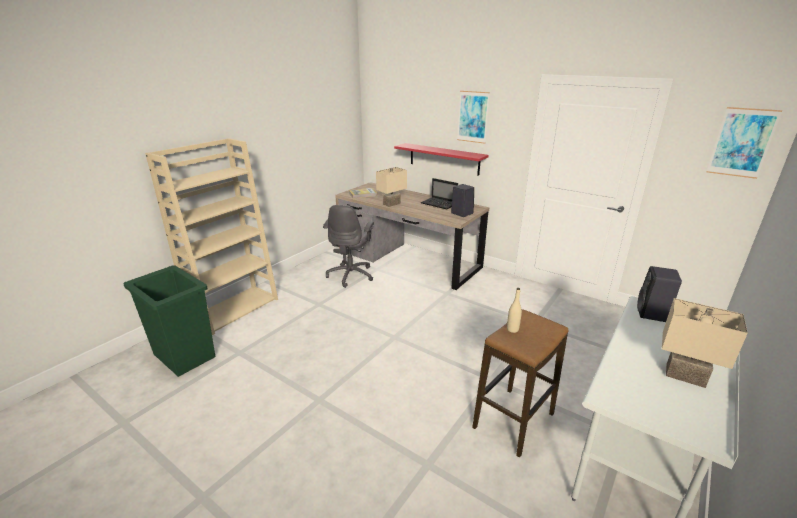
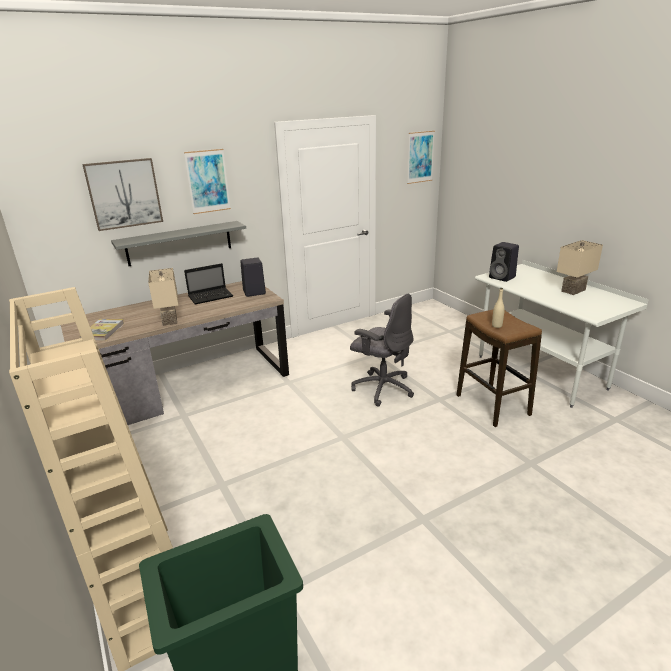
camera: 65 degrees left, 0 degrees up
(351, 275) = (175, 440): grey office chair -> grey office chair (382, 388)
(418, 113) = (124, 194): none -> picture
(444, 159) = (179, 243): red shelf -> grey shelf

